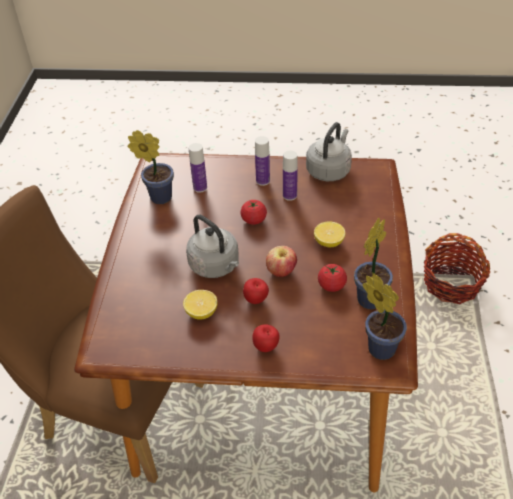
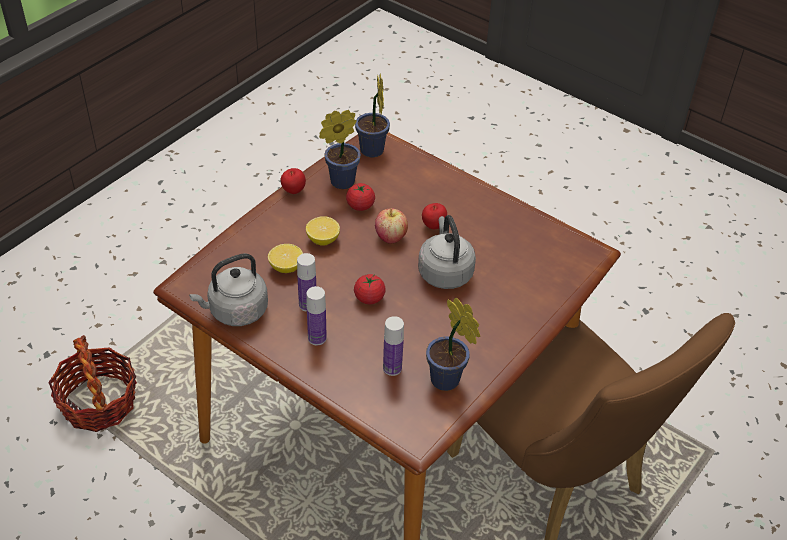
camera: 150 degrees left, 0 degrees up
(201, 312) = (487, 240): lemon -> lemon (286, 267)
(266, 347) = (455, 191): apple -> apple (293, 191)

